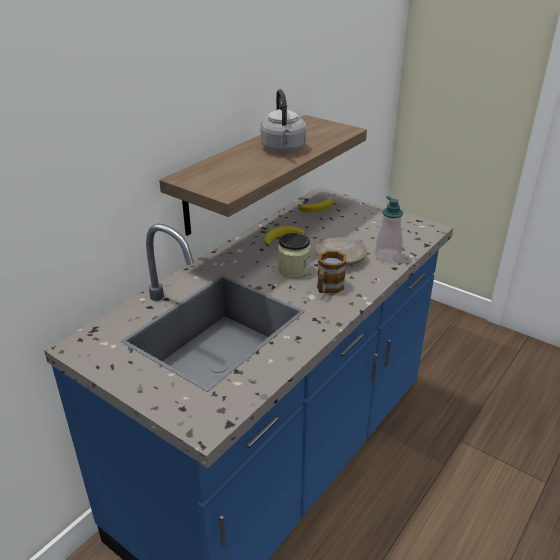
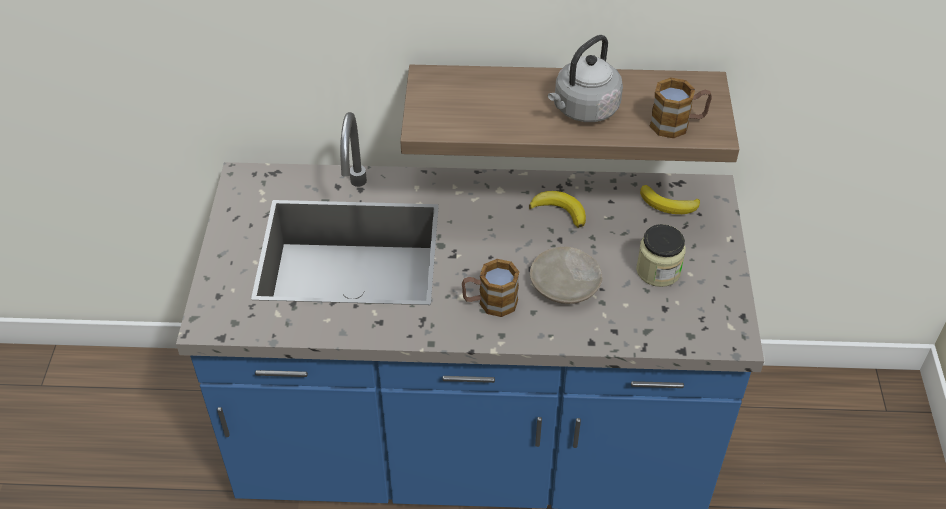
camera: 55 degrees right, 15 degrees up
(294, 270) = (501, 255): jar -> jar (658, 270)
(329, 134) = (678, 124): none -> mug
(387, 256) = (612, 324): soap dispenser -> none

